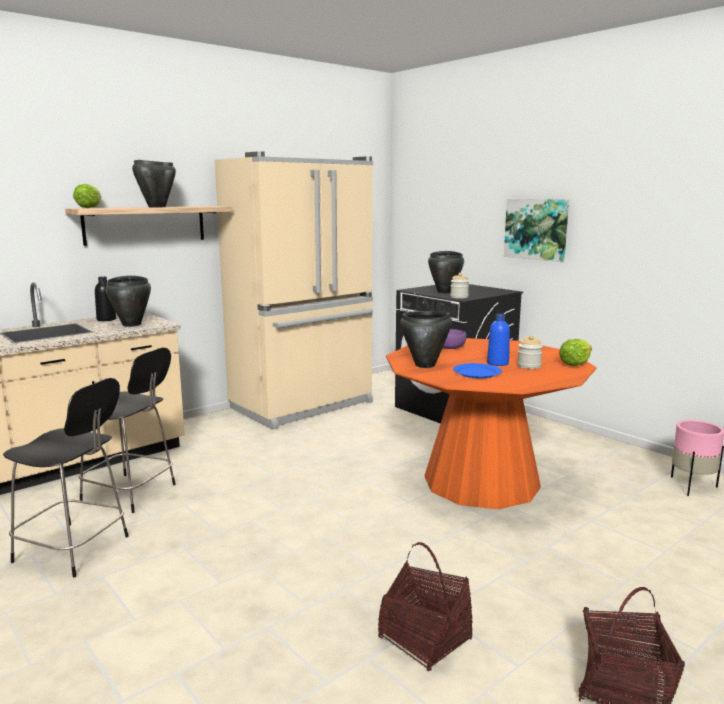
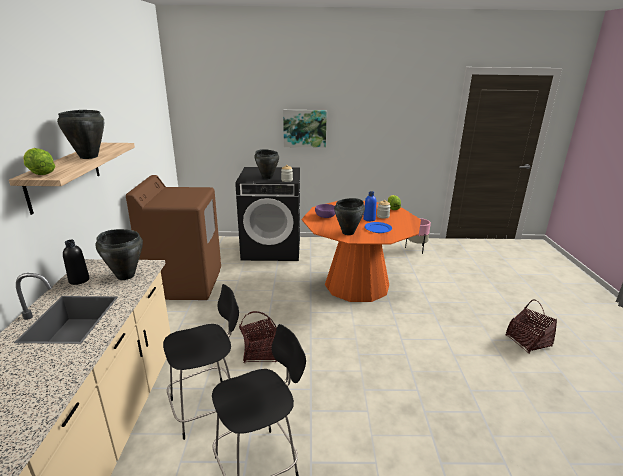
camera: 50 degrees left, 10 degrees up
(304, 406) = (185, 283): beige fridge -> brown washing machine
(425, 639) = (469, 368): basket -> basket (261, 353)

